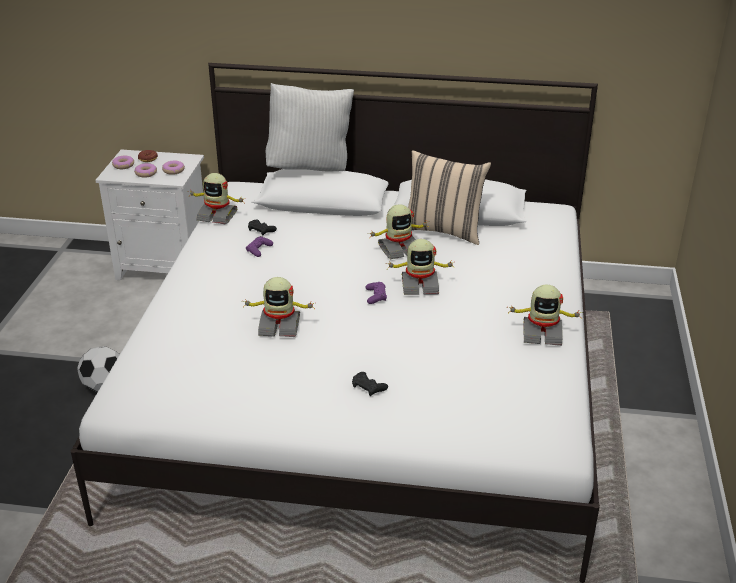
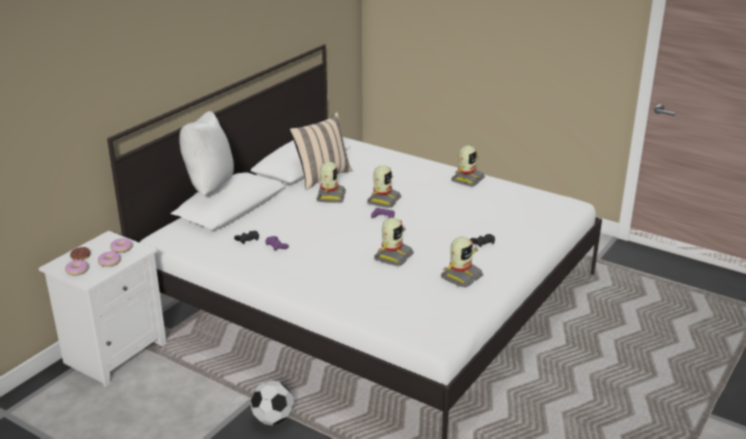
camera: 65 degrees left, 5 degrees down
(217, 215) = (202, 253): toy robot -> toy robot (460, 277)

